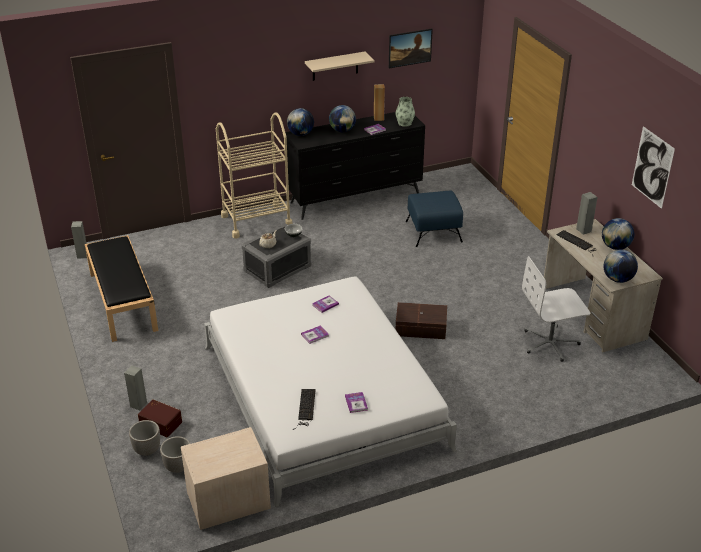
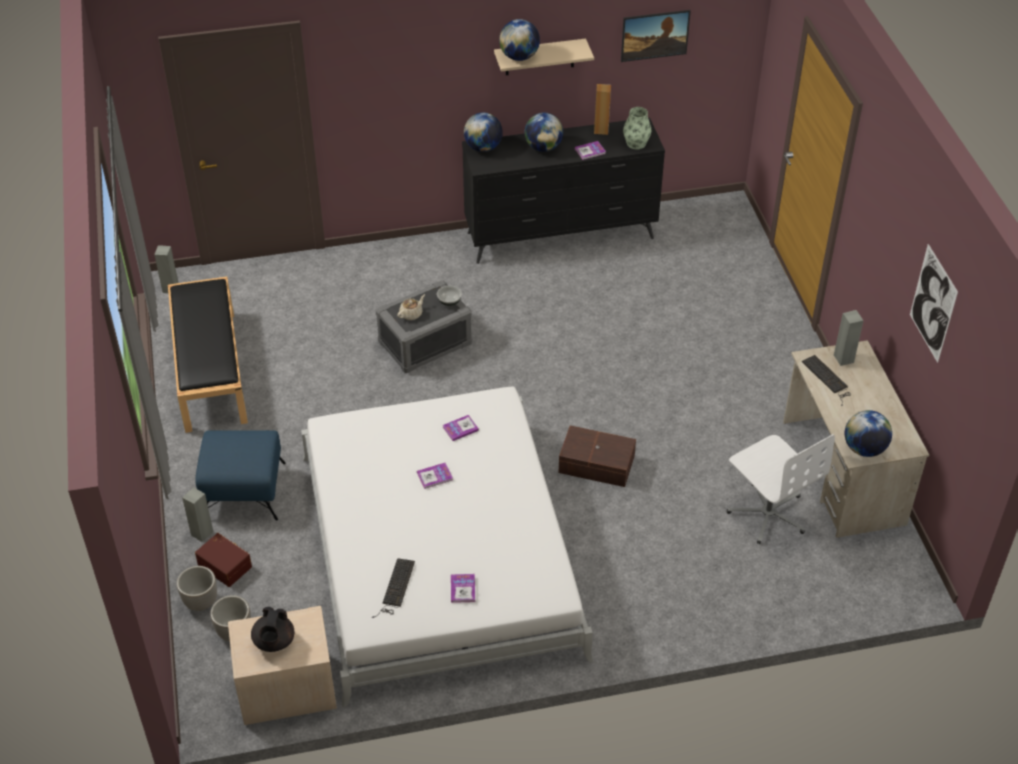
camera: 10 degrees right, 10 degrees up
(220, 455) = (274, 642): none -> black teapot
(256, 220) = (414, 258): beige cart -> none
(433, 231) = (656, 305): blue ottoman -> blue ottoman (243, 490)
(550, 343) = (768, 513): white office chair -> white office chair turned 120 degrees counterclockwise
(615, 247) = (879, 393): globe -> globe (519, 57)

